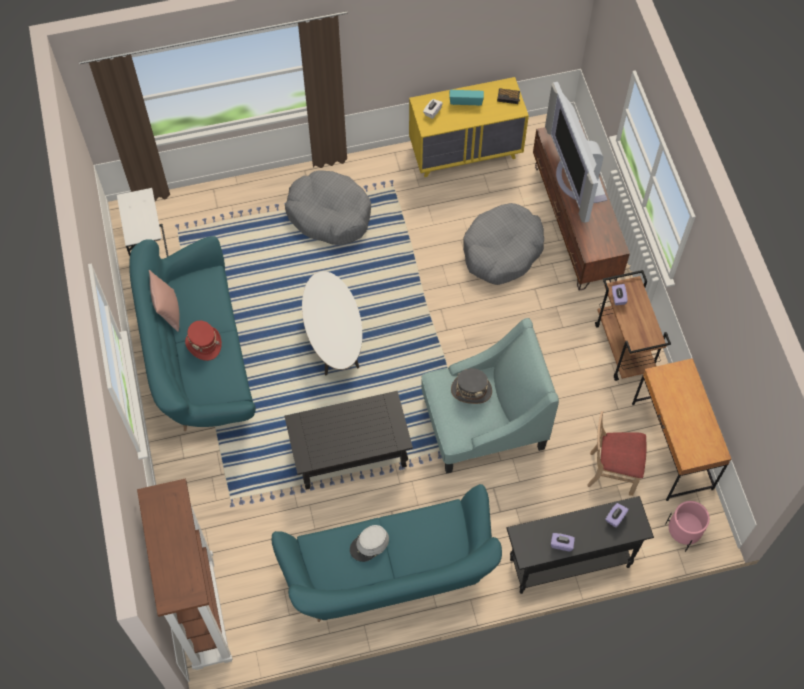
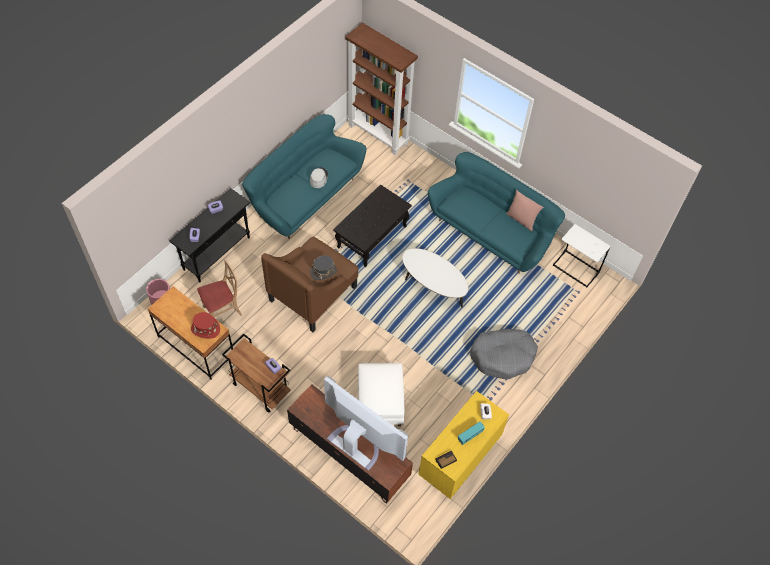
camera: 140 degrees right, 5 degrees down
(204, 343) = (486, 215): red hat -> red hat (205, 329)
(482, 423) = (313, 293): turquoise armchair -> brown armchair
(502, 250) = (380, 403): grey dog bed -> white ottoman

